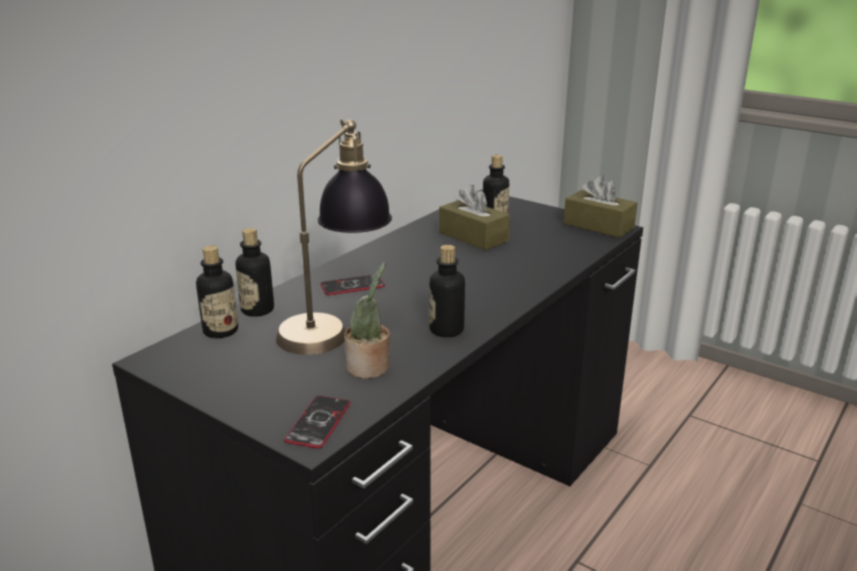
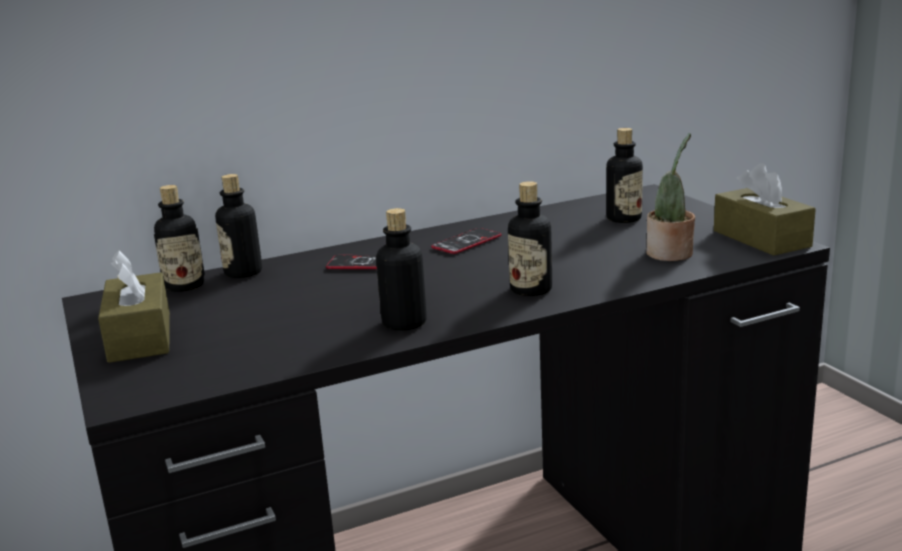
camera: 30 degrees right, 5 degrees down
(318, 422) = (151, 385): phone -> phone (467, 242)
(336, 326) = (296, 299): table lamp -> none
(370, 368) = (271, 345): potted plant -> potted plant (671, 254)
(473, 237) = (573, 232): brown tissue box -> brown tissue box (140, 336)
(501, 288) = (531, 289): none -> bottle

